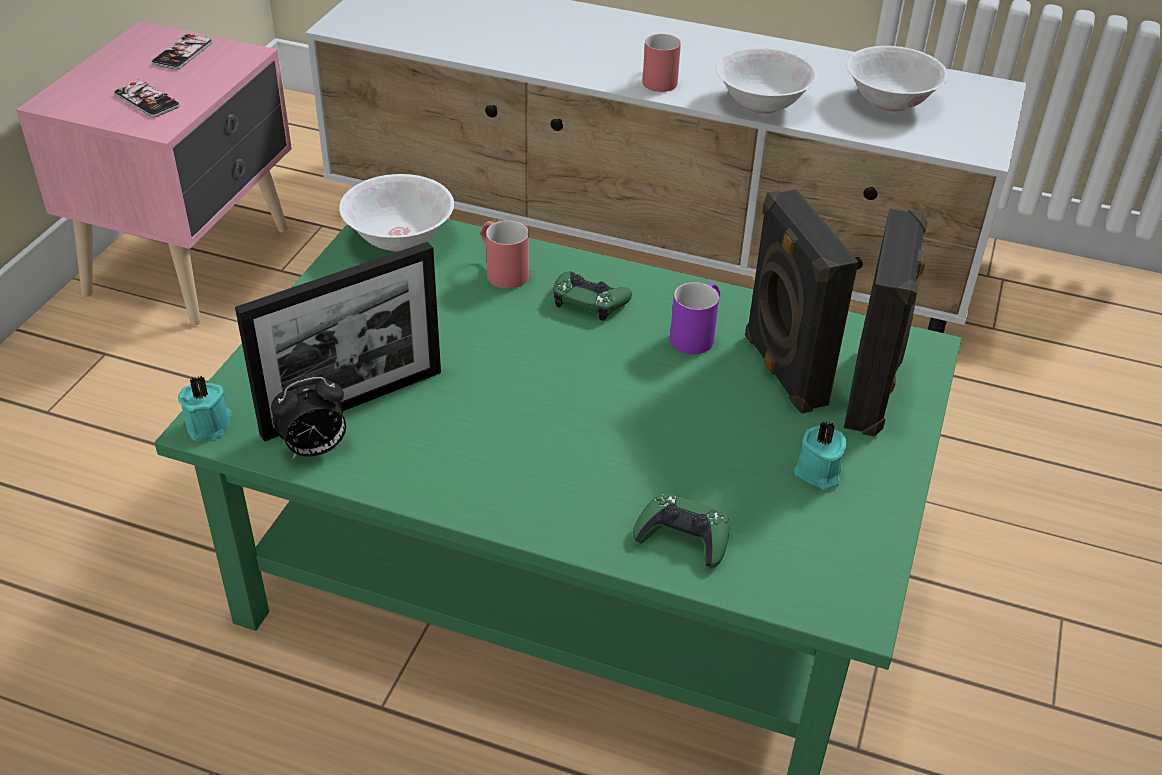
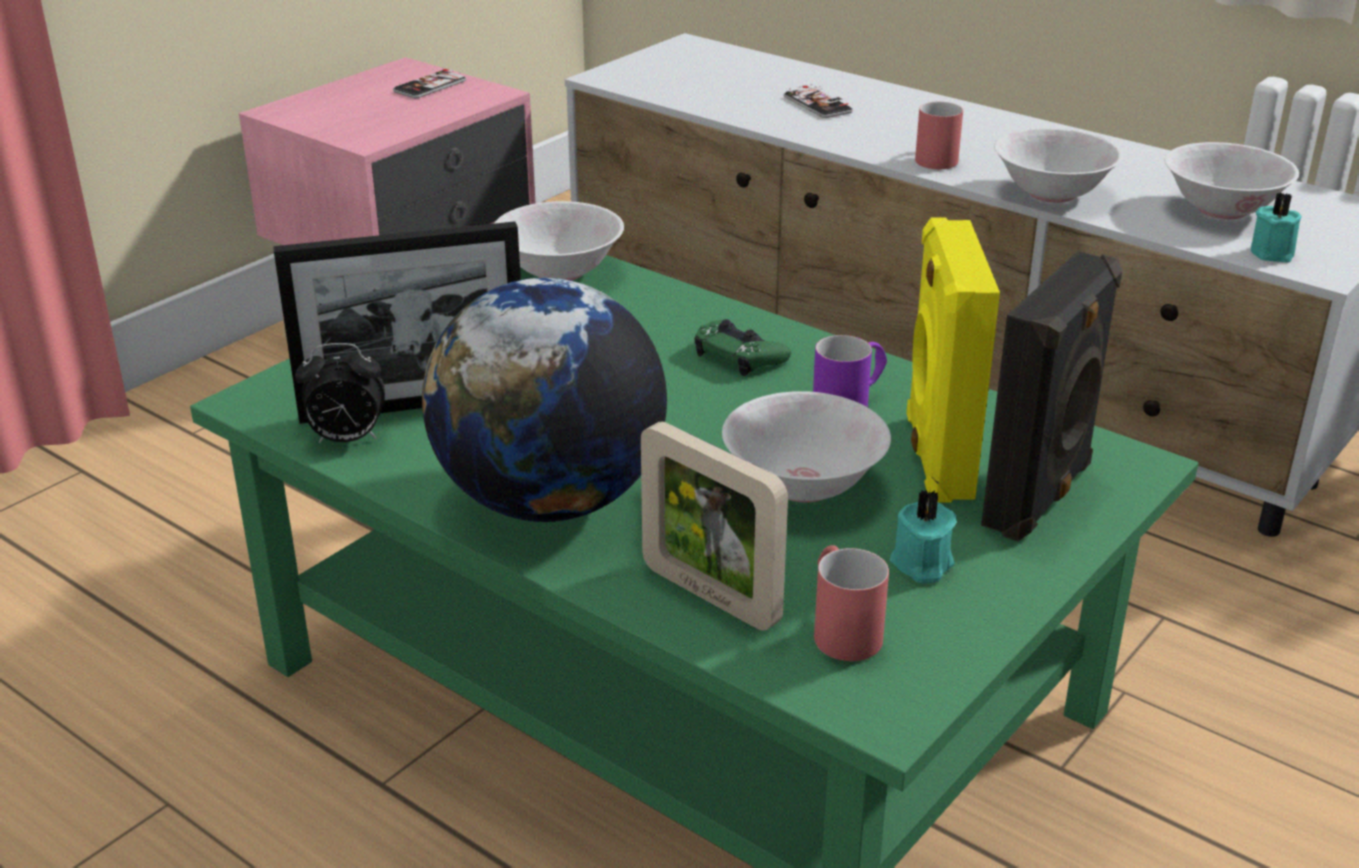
camera: 20 degrees right, 10 degrees down
(147, 100) = (368, 120): phone -> phone (817, 104)
(210, 424) = (255, 399): turquoise candle -> turquoise candle (1274, 252)
(502, 270) = (655, 314): red mug -> red mug (841, 628)
(516, 475) = (550, 501): none -> globe
(683, 537) = (710, 595): green game controller -> picture frame
(699, 418) = (802, 485): none -> white bowl
(782, 371) = (935, 457): black speaker -> yellow speaker

